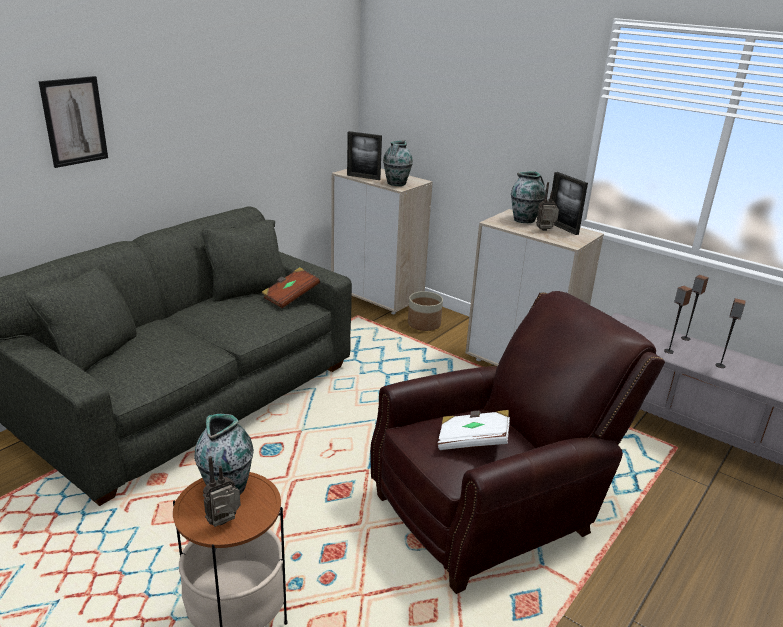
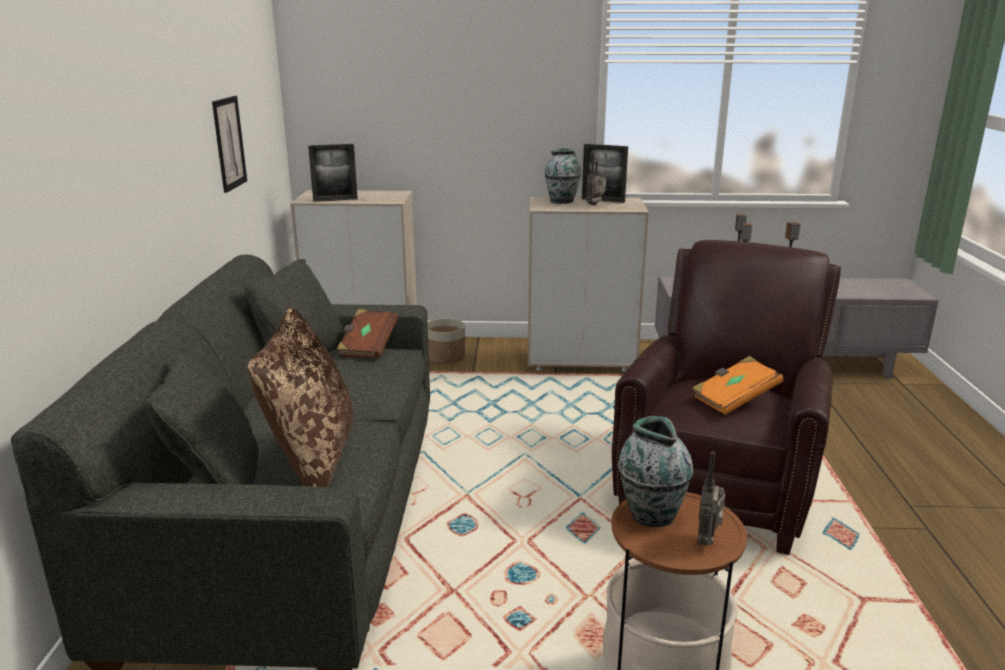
camera: 35 degrees left, 5 degrees down
(74, 121) = (79, 144): picture -> picture (229, 143)
(146, 363) = (313, 462): none -> brown pillow
(396, 184) = (383, 199): vase -> none
(472, 442) = (734, 399): white book -> orange book

